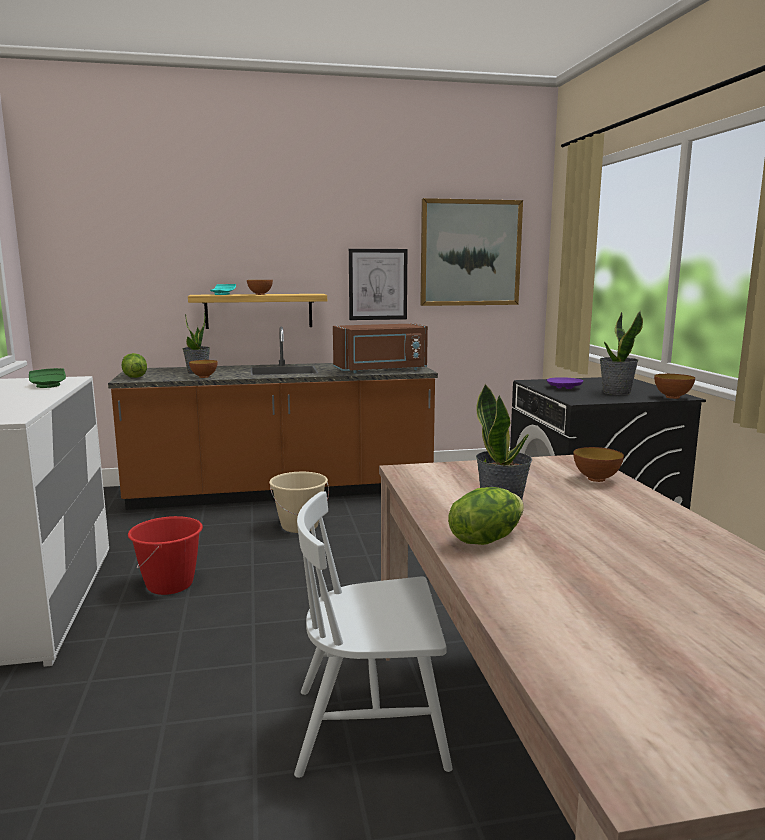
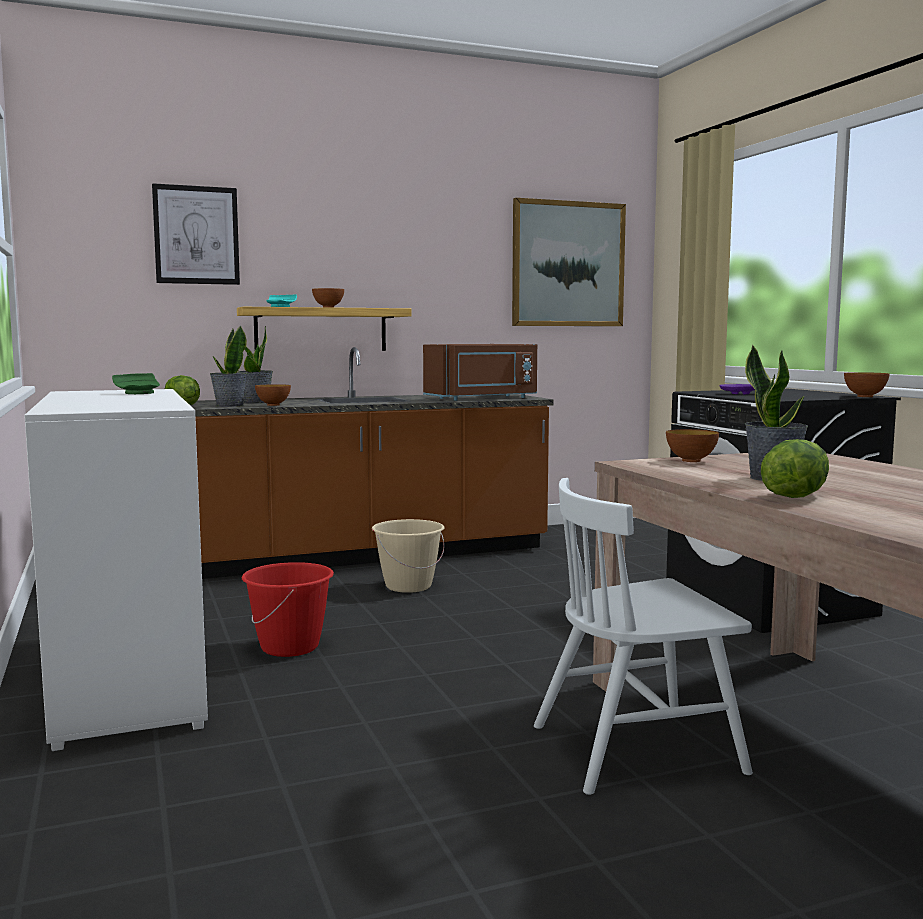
camera: 10 degrees left, 5 degrees down
(378, 284) = (463, 299): picture -> picture (196, 235)
(596, 479) = (840, 462): bowl -> bowl (691, 461)
(616, 392) = (801, 395): potted plant -> potted plant (229, 406)

